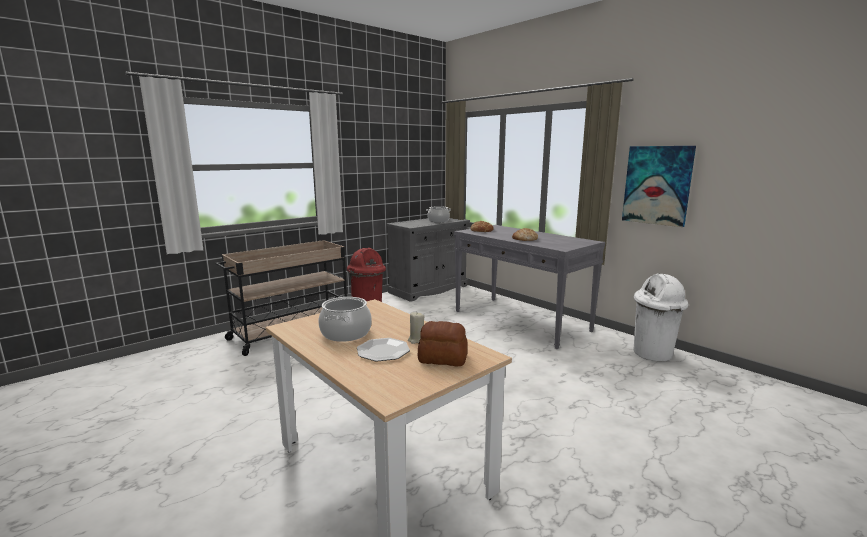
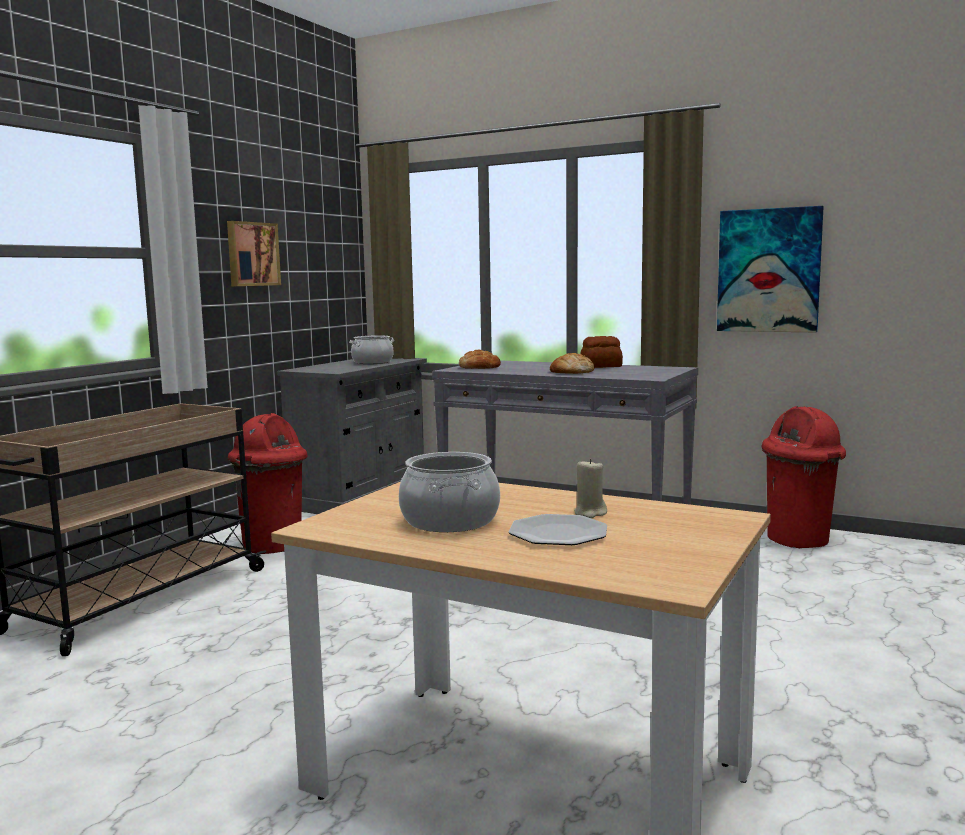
camera: 20 degrees left, 5 degrees down
(374, 163) = (252, 254): none -> picture
(443, 359) = (673, 529): bread -> bread (601, 366)
(653, 354) = (798, 540): white trash can -> red trash can

